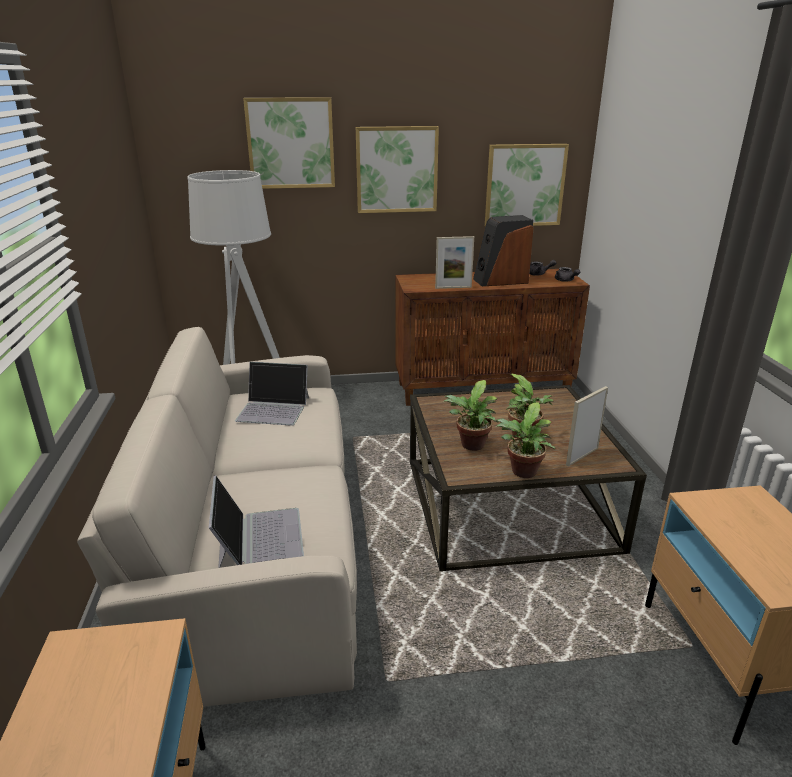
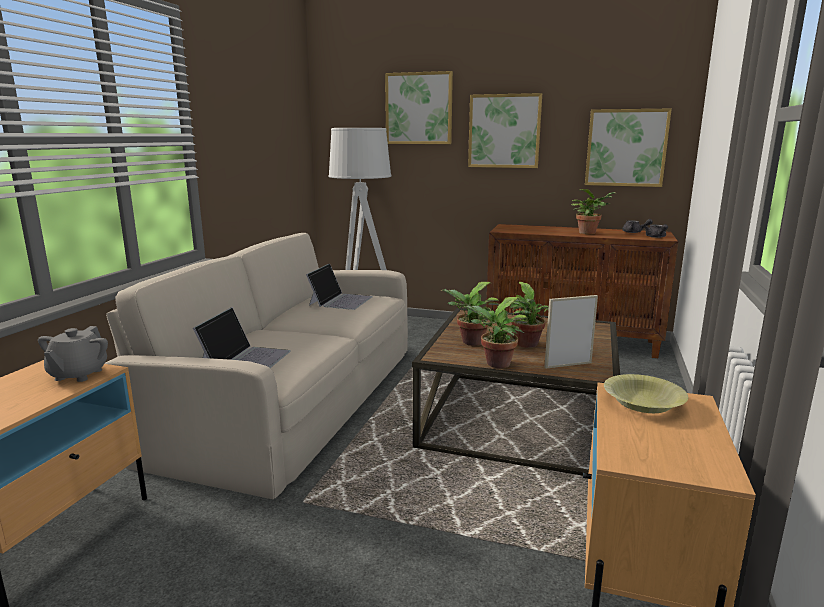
camera: 25 degrees right, 10 degrees down
(134, 655) = (78, 374): none -> grey teapot
(274, 409) = (340, 300): laptop -> laptop turned 105 degrees counterclockwise
(453, 287) = (537, 232): picture frame -> none
(500, 281) = (589, 233): speaker -> potted plant
(726, 512) = (642, 403): none -> yellow bowl

